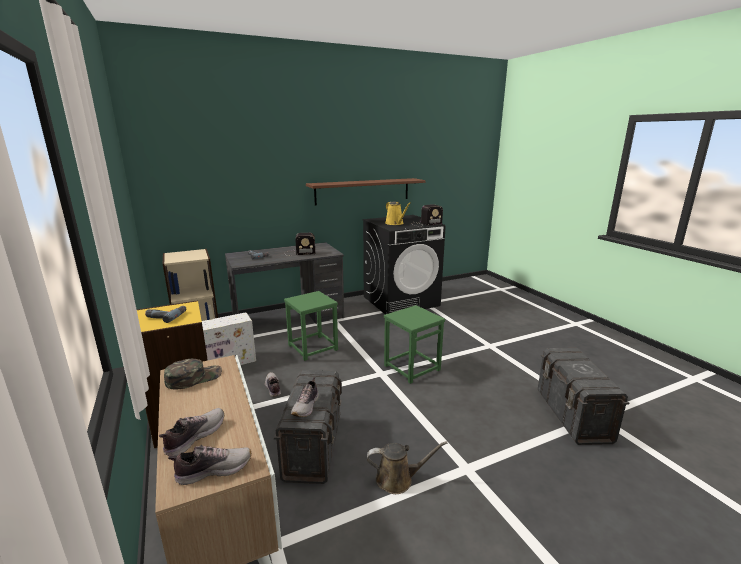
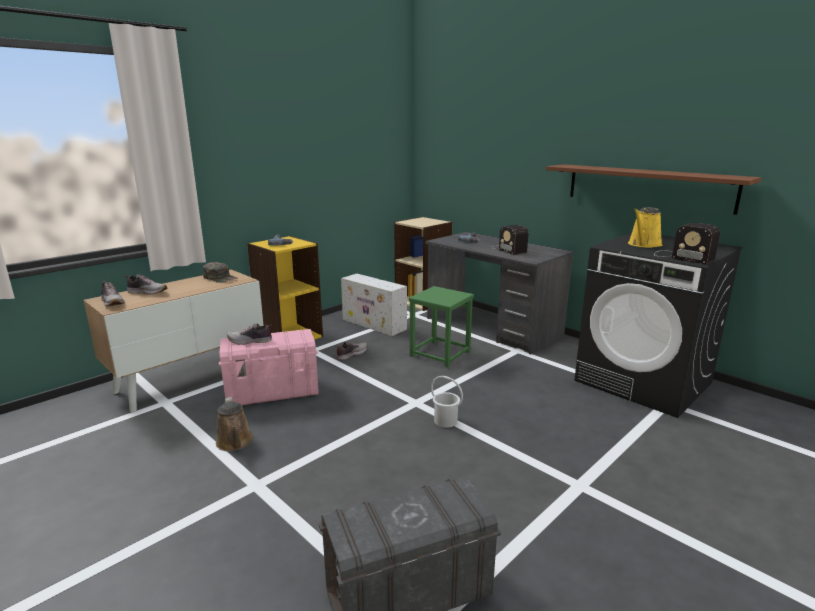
camera: 70 degrees right, 0 degrees up
(313, 446) = (273, 392): grey storage box -> pink storage box
(412, 367) = (445, 420): green stool -> white bucket

